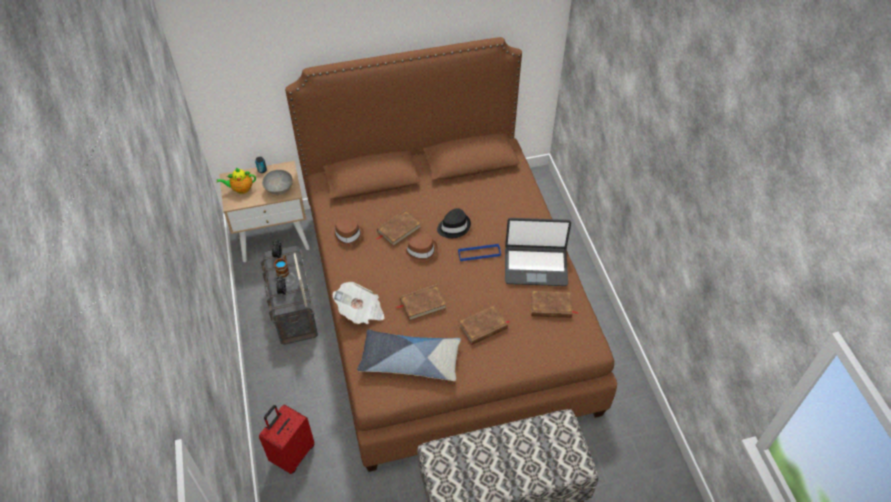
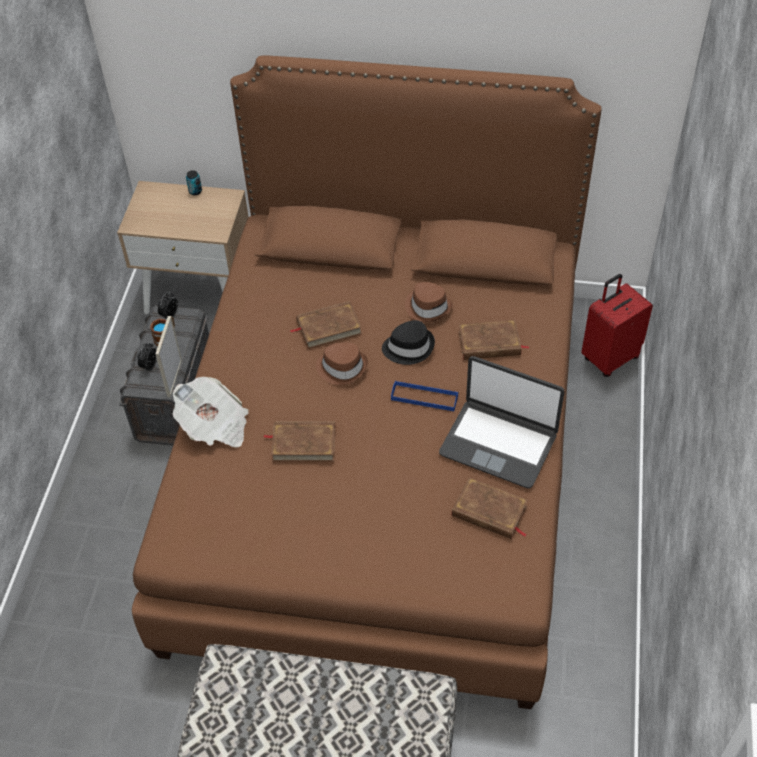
camera: 25 degrees right, 0 degrees up
(241, 189) = (154, 209): teapot -> none
(279, 190) = (203, 224): grey bowl -> none
(292, 453) = (74, 593): red suitcase -> red suitcase (609, 357)
(347, 235) = (254, 313): brown hat -> brown hat (428, 307)
(410, 360) = (243, 518): pillow -> none
(483, 327) = (372, 507): brown book -> brown book (489, 343)

